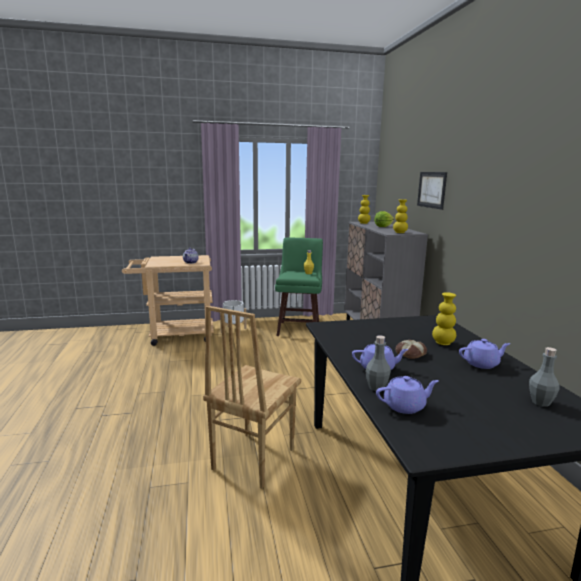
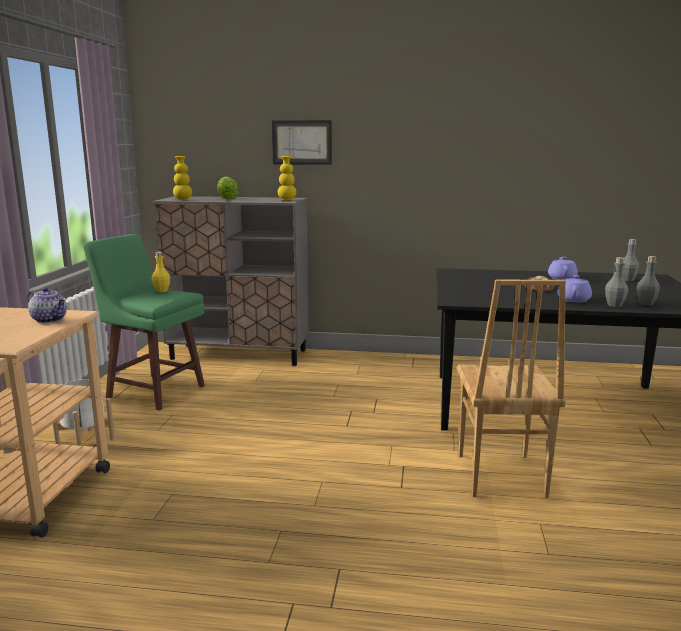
camera: 70 degrees left, 0 degrees up
(252, 459) = (499, 475): brown chair -> brown chair turned 45 degrees clockwise
(405, 406) = (645, 303): purple teapot -> grey bottle
(443, 343) = (515, 278): yellow vase -> none

